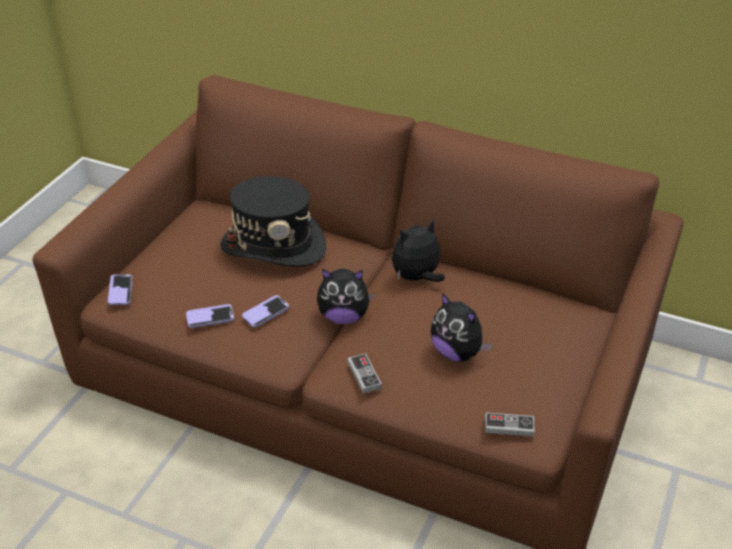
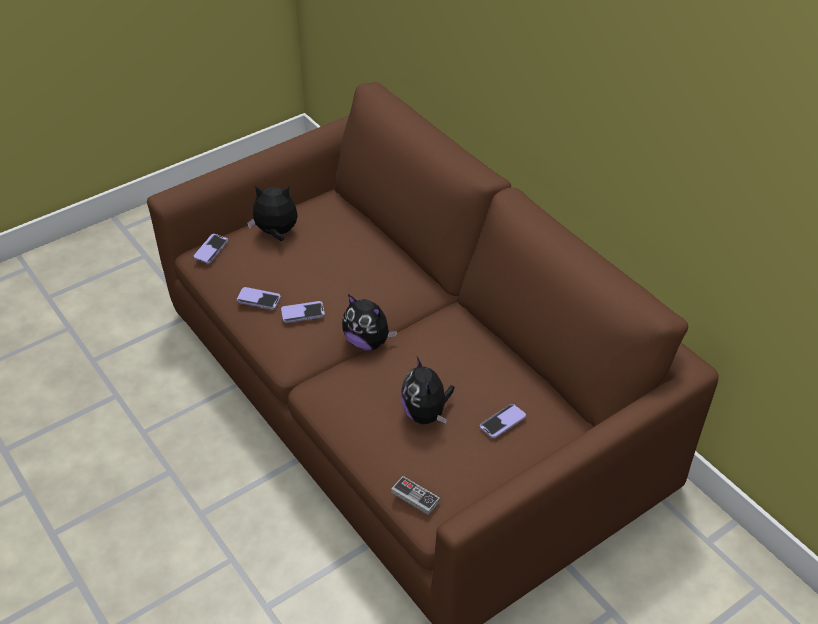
camera: 30 degrees right, 5 degrees up
(273, 246) = (353, 256): black hat -> none
(364, 375) = (337, 400): game controller -> none
(417, 278) = (450, 332): plush toy -> plush toy (276, 233)
(529, 331) = (502, 422): none -> phone

